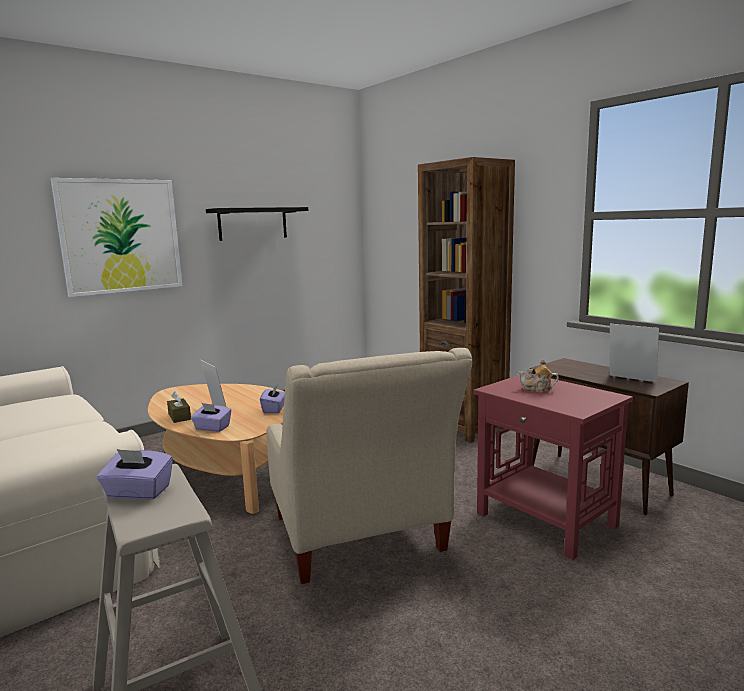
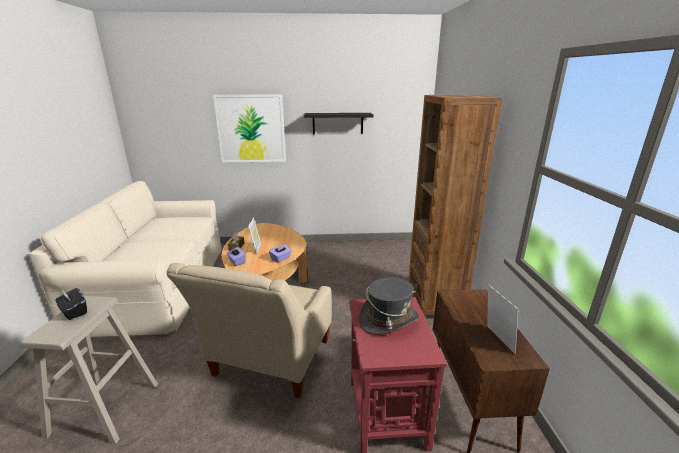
camera: 35 degrees right, 10 degrees up
(138, 492) = (74, 312): purple tissue box -> black tissue box
(537, 389) = (388, 319): teapot -> grey hat

